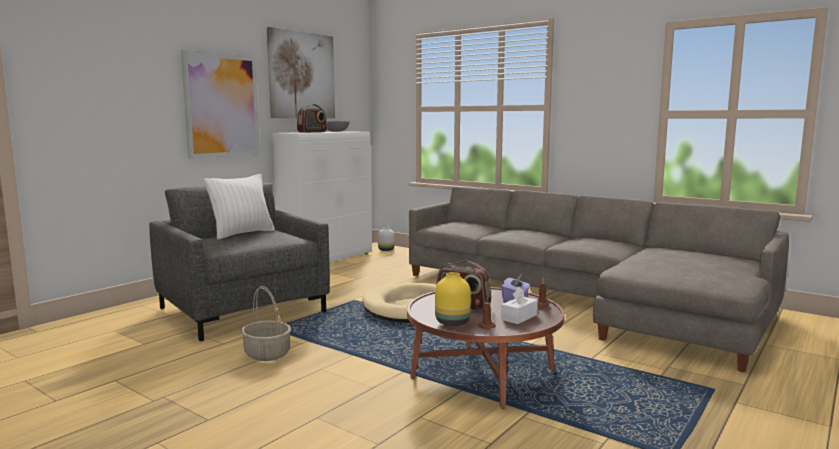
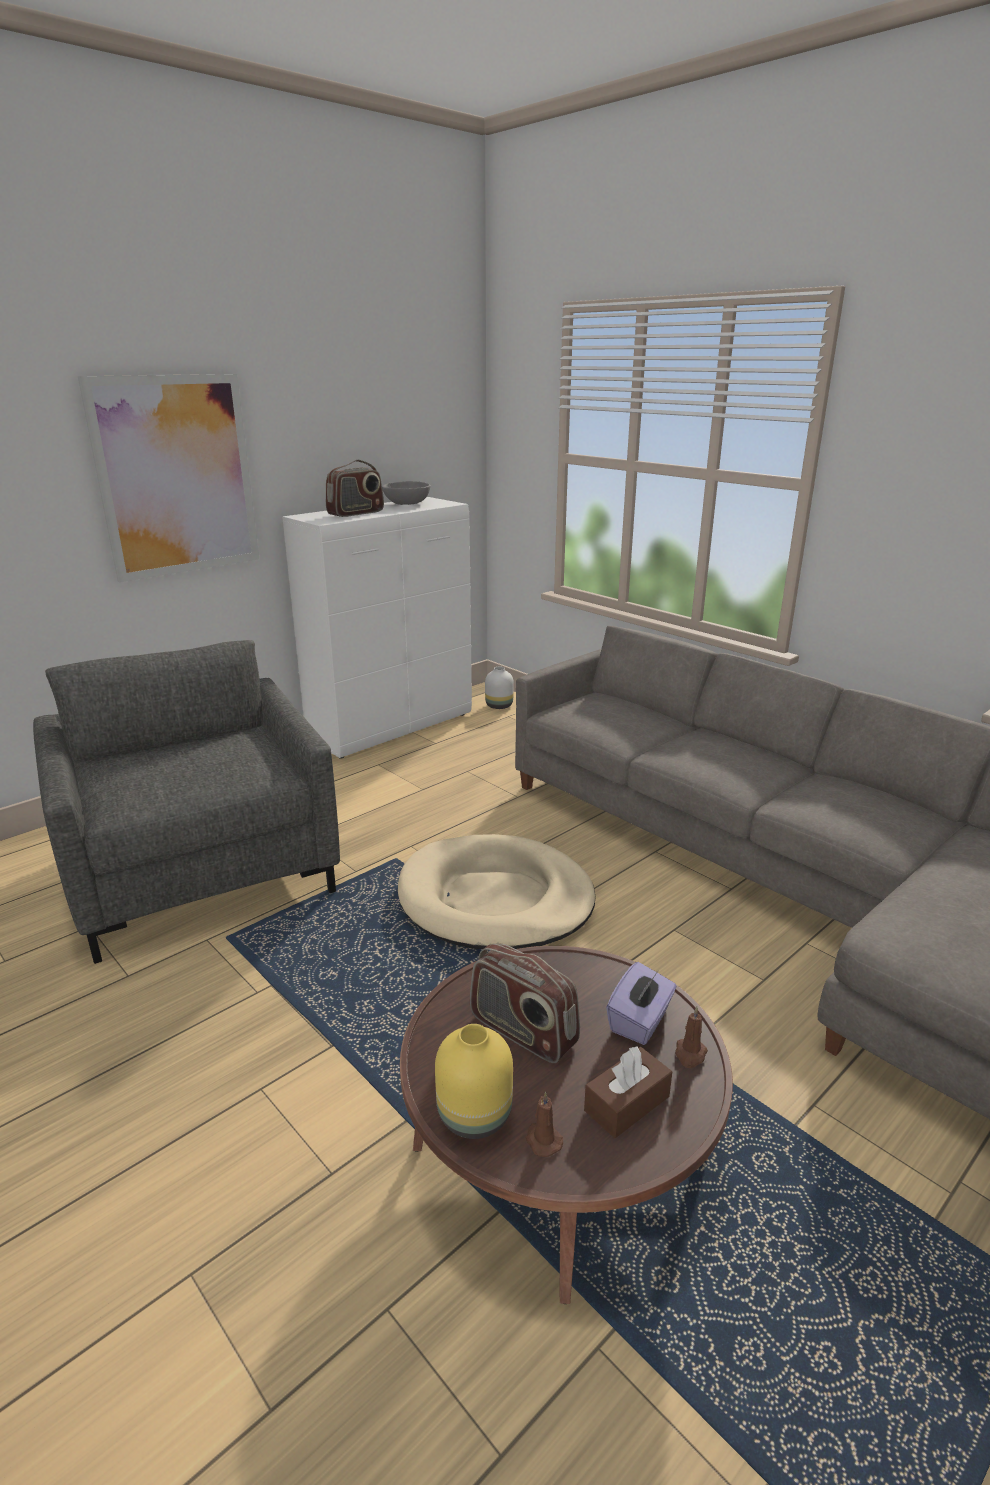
camera: 10 degrees right, 15 degrees up
(242, 234) = (187, 749): white pillow -> none
(267, 354) = (188, 1022): basket -> none
(302, 75) = (339, 399): picture -> none
(519, 317) = (627, 1103): white tissue box -> brown tissue box

